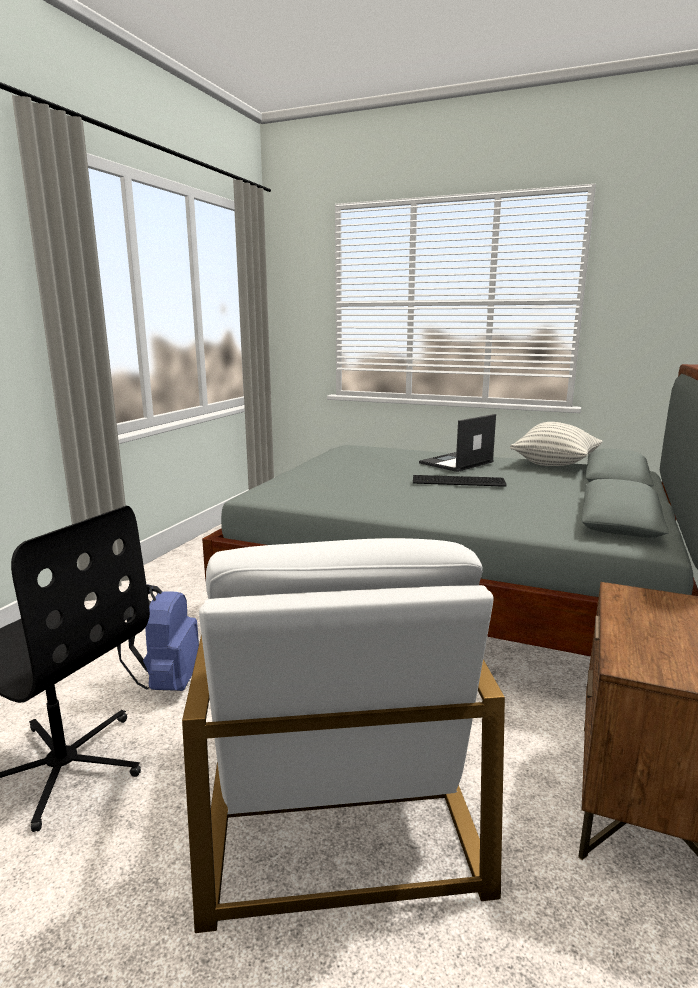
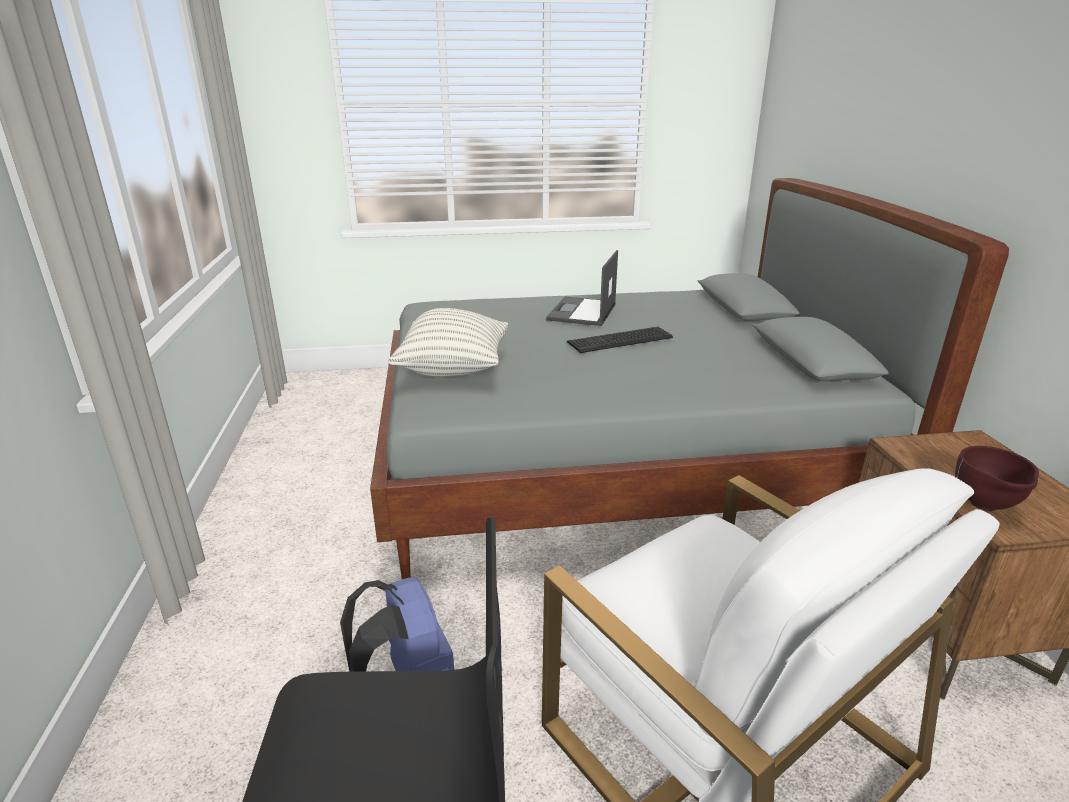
camera: 30 degrees left, 10 degrees up
(554, 464) = (670, 296): pillow -> pillow (453, 369)
(638, 648) = (985, 507): none -> brown bowl

